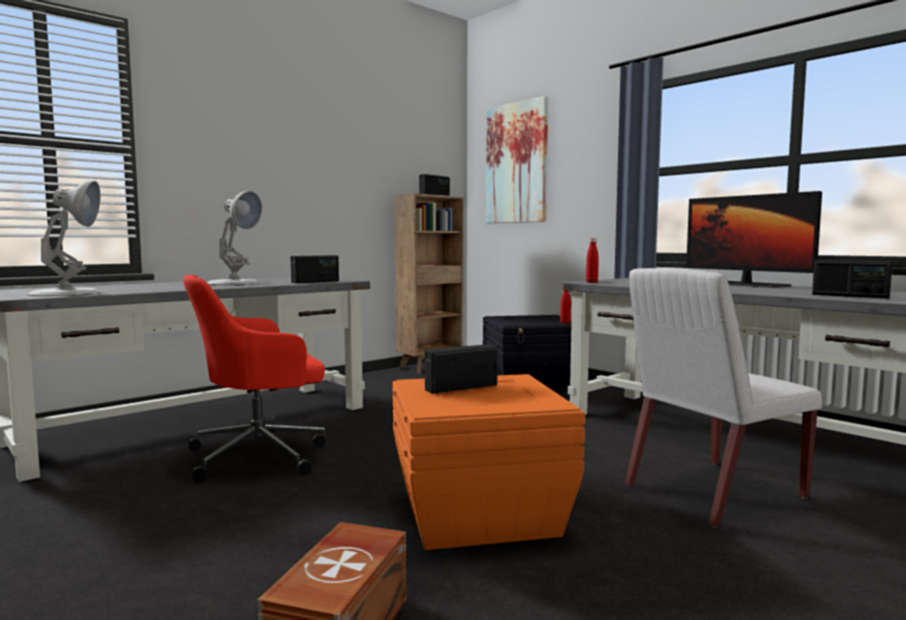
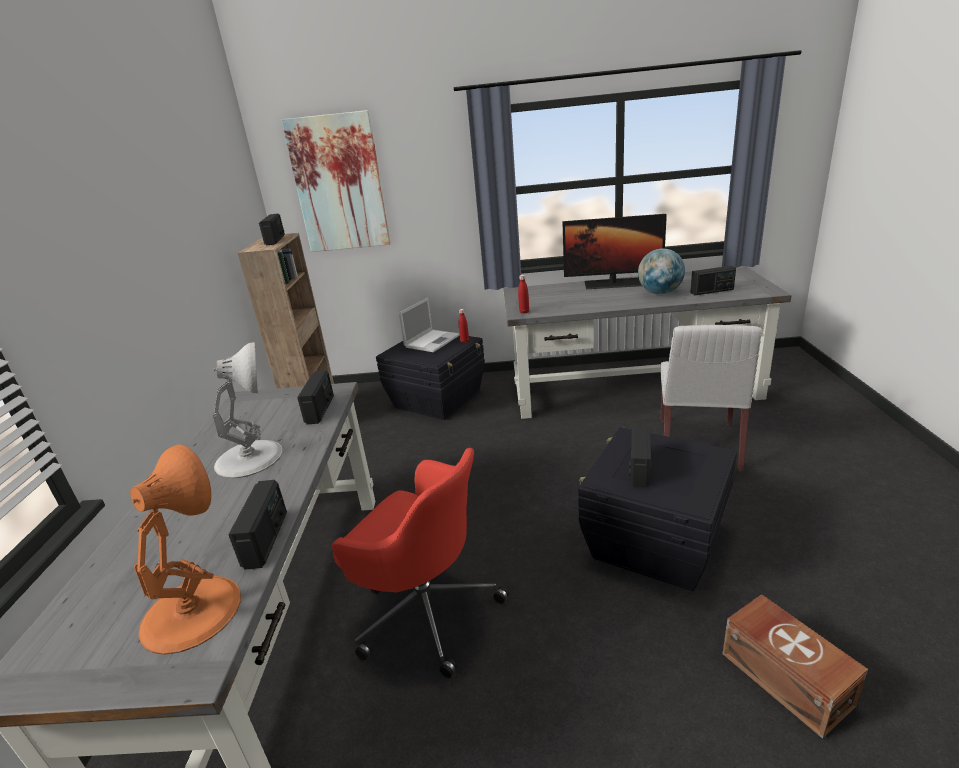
camera: 45 degrees left, 20 degrees up
(67, 293) = (193, 610): white table lamp -> orange table lamp
(145, 291) = (266, 539): none -> radio
(261, 455) = (426, 609): red office chair -> red office chair turned 75 degrees counterclockwise
(476, 512) = (653, 542): orange storage box -> black storage box
(543, 318) = (433, 341): none -> laptop
(774, 290) = (659, 293): none -> globe

